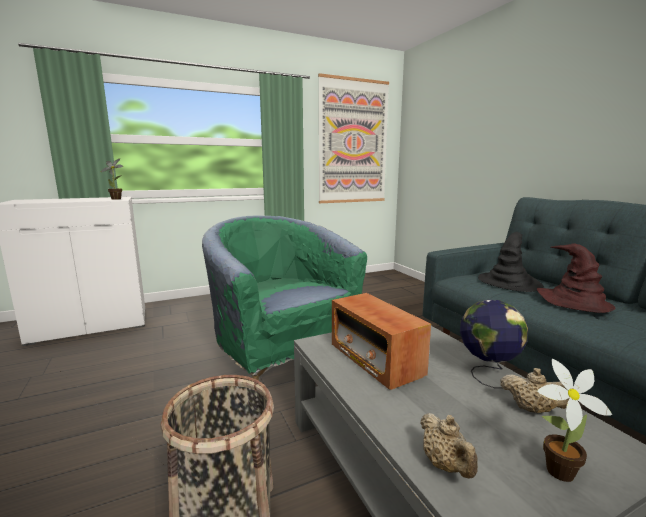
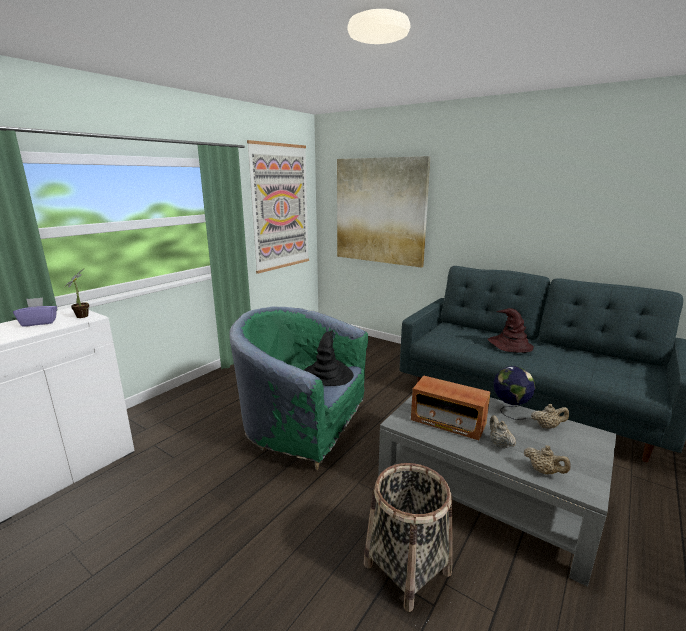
camera: 30 degrees left, 5 degrees up
(86, 199) = (39, 322): none -> purple tissue box
(417, 404) = (499, 444): none -> beige teapot
(455, 142) = (380, 211): none -> picture
(509, 282) = (462, 336): black hat -> black hat (327, 375)
(555, 471) = (581, 455): potted plant -> none

